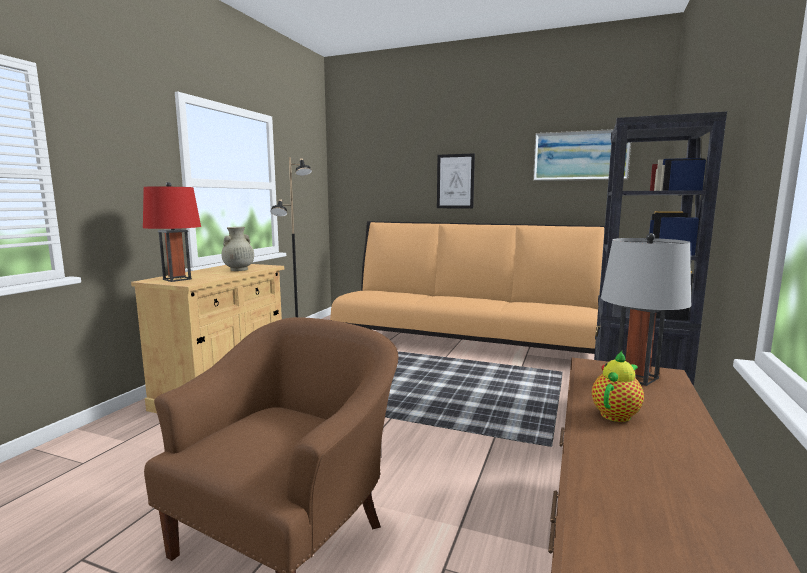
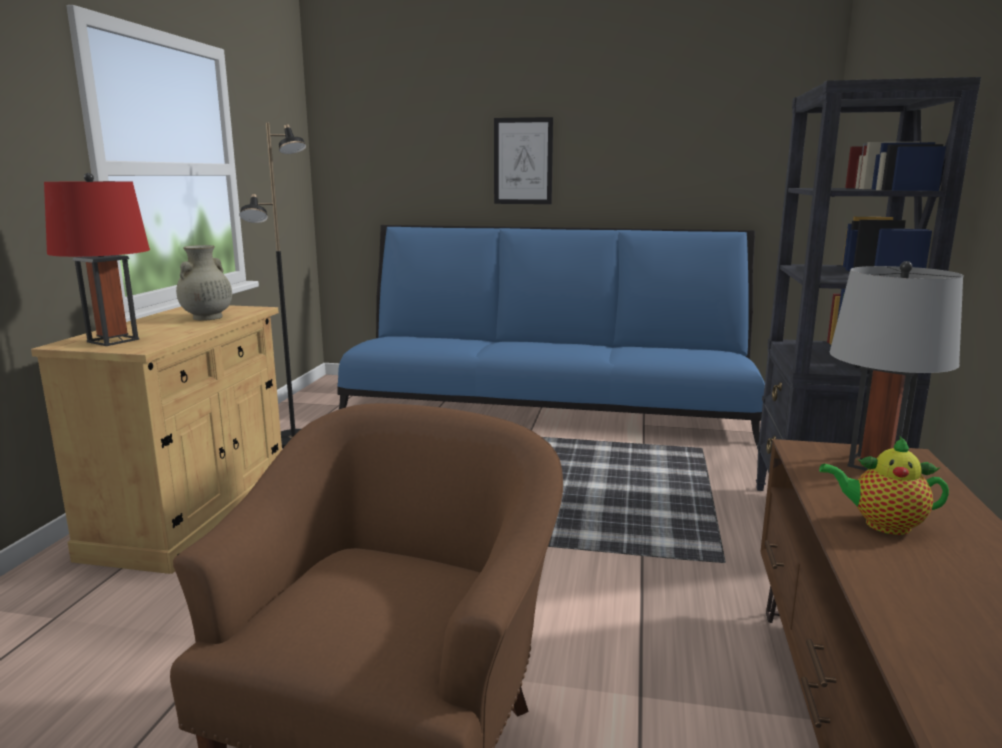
camera: 10 degrees left, 5 degrees up
(464, 340) = (547, 407): orange sofa -> blue sofa
(580, 156) = (713, 124): picture -> none
(616, 414) = (881, 524): teapot -> teapot turned 105 degrees counterclockwise

